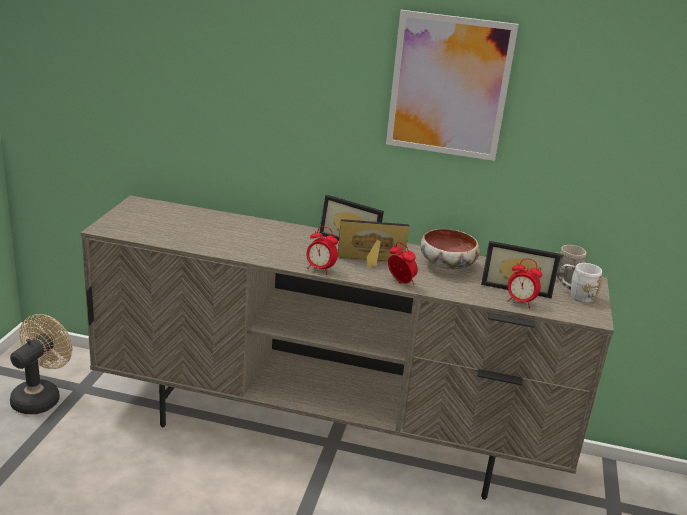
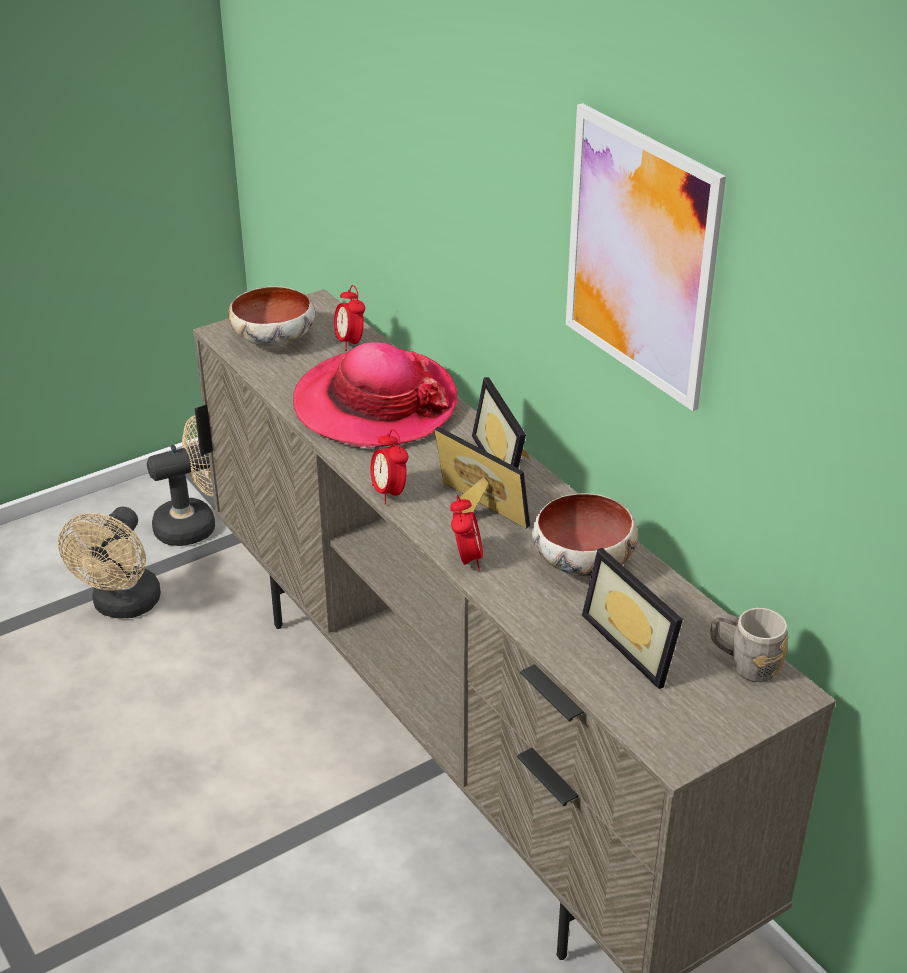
camera: 45 degrees right, 10 degrees up
(46, 460) = (123, 606): none -> beige fan
(142, 223) = (275, 339): none -> bowl
(248, 236) = (375, 404): none -> hat
(520, 302) = (595, 671): alarm clock -> alarm clock (350, 343)
(576, 295) = (714, 704): white mug -> none

